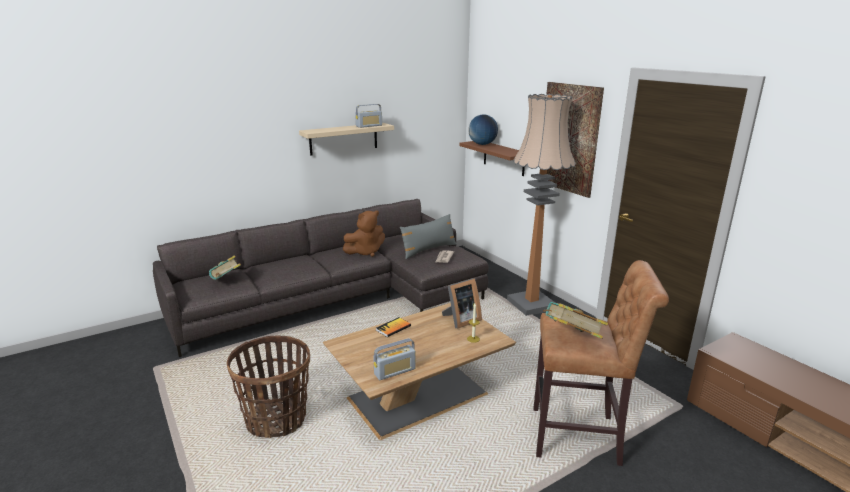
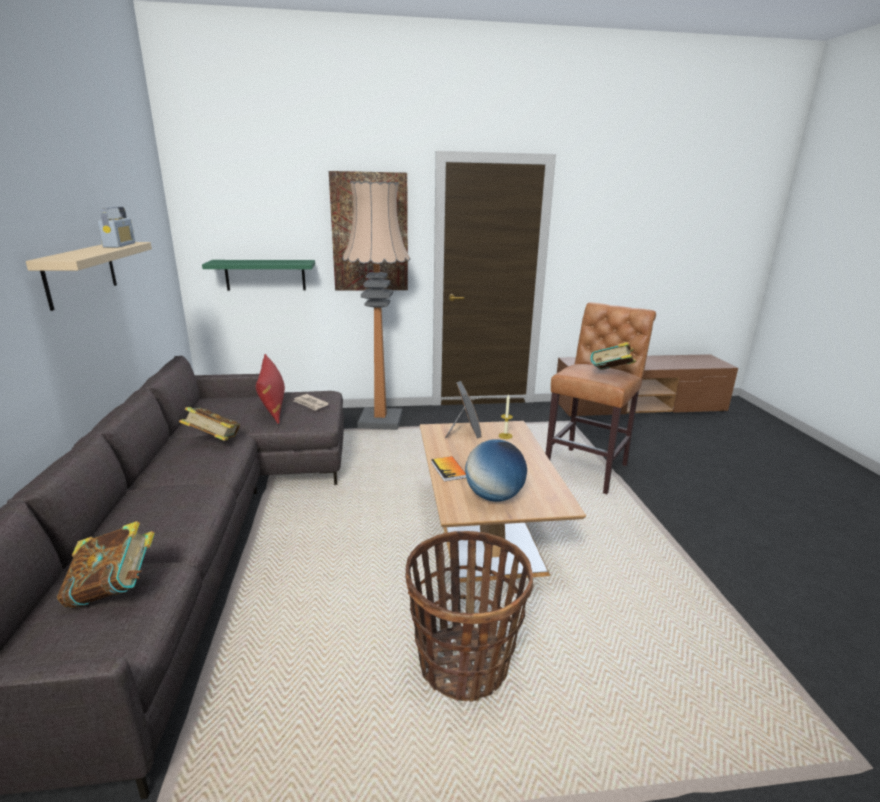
camera: 65 degrees left, 0 degrees up
(365, 252) = (213, 441): brown plush toy -> book
(395, 371) = (543, 489): radio -> none
(428, 250) = (273, 406): grey pillow -> red pillow
(482, 144) = (236, 261): globe -> globe (494, 496)
(504, 158) = (265, 275): brown shelf -> green shelf

